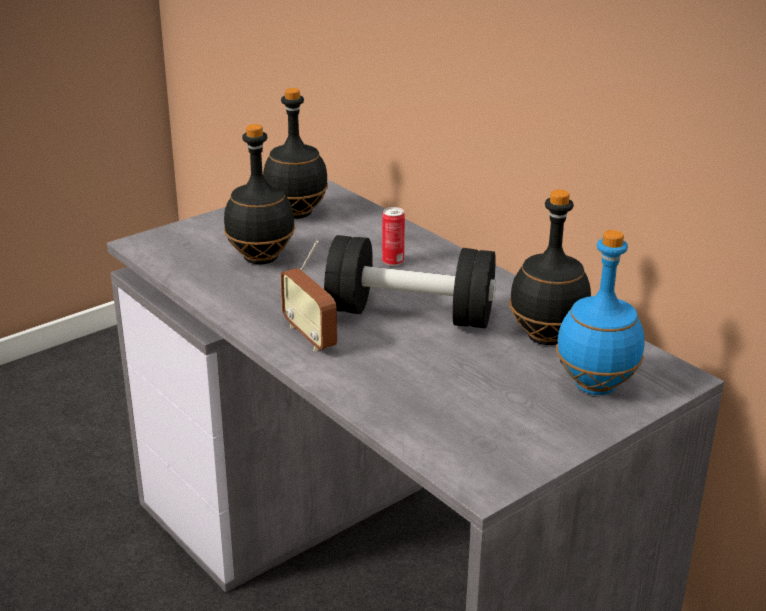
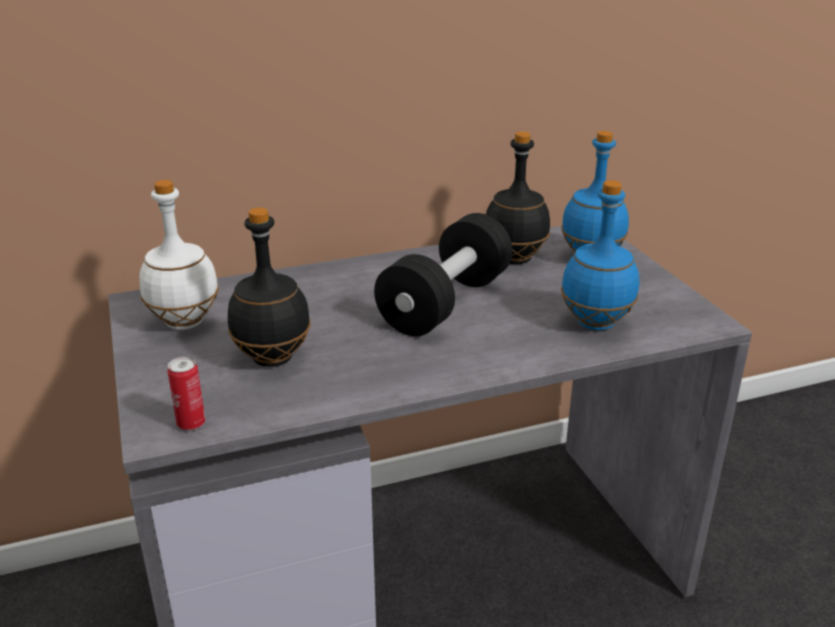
camera: 70 degrees left, 0 degrees up
(295, 214) = (185, 323): black bottle -> white bottle
(310, 336) = (457, 356): radio -> none
(393, 262) = (341, 293): can -> can (191, 424)
(425, 405) = (596, 324): none -> blue bottle

